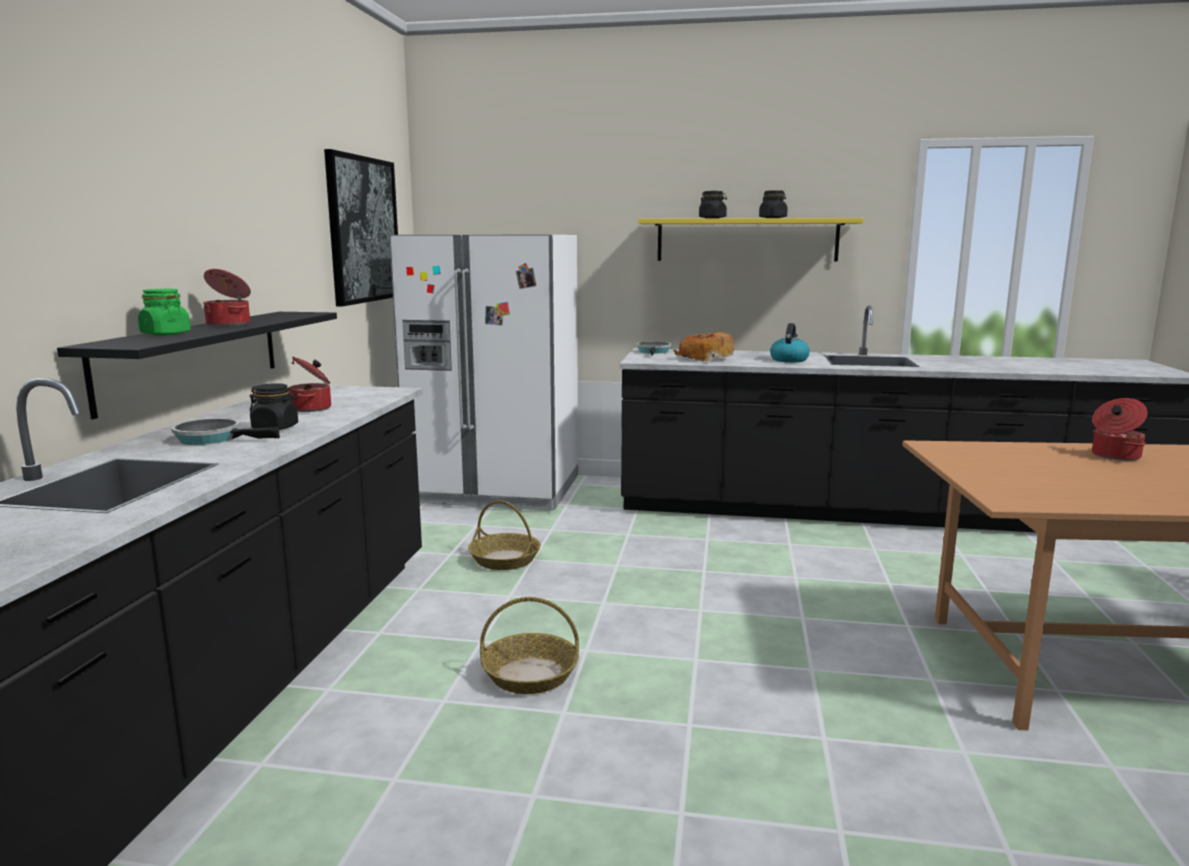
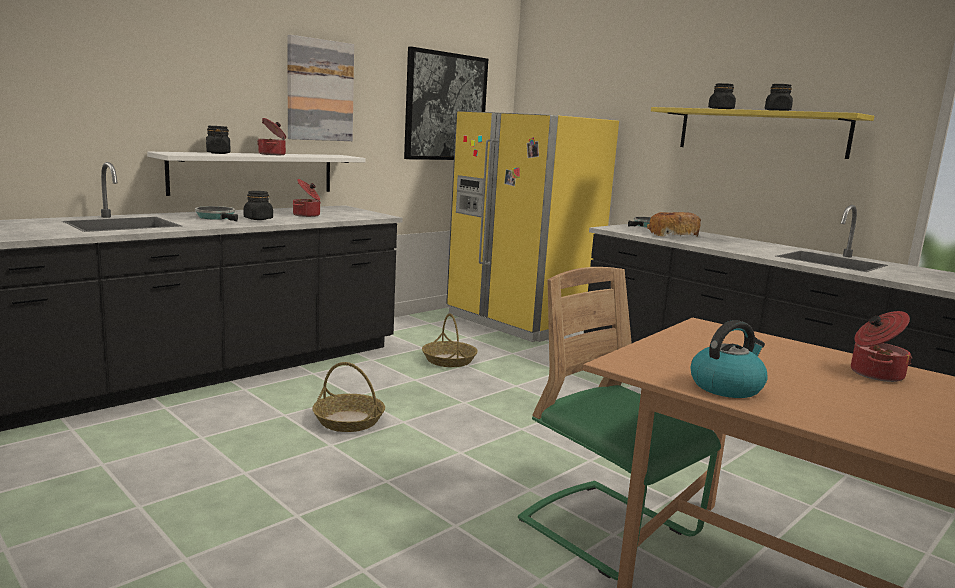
camera: 35 degrees right, 0 degrees up
(165, 334) = (218, 153): green jar -> black jar
(193, 357) = (254, 173): black shelf -> white shelf
(248, 219) = (319, 90): none -> picture
(496, 490) = (520, 321): white fridge -> yellow fridge
(789, 360) = (746, 247): kettle -> kettle (726, 387)
(924, 678) = (608, 531): none -> green chair

